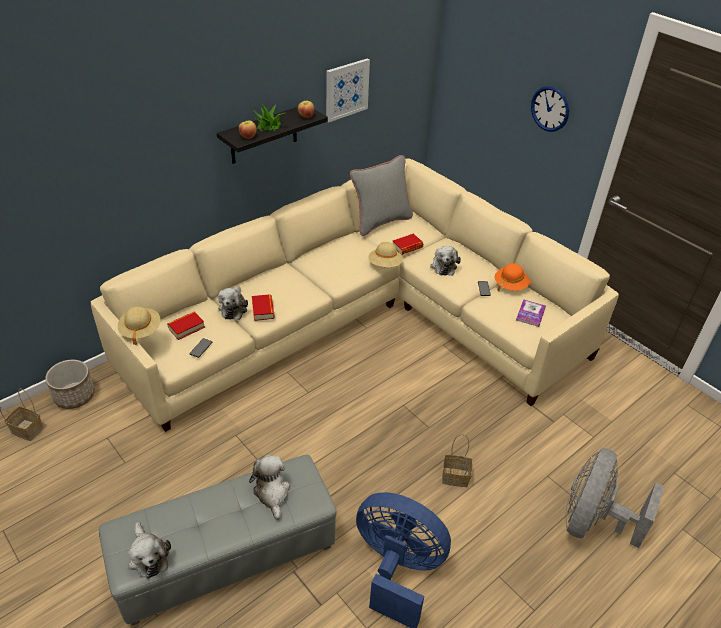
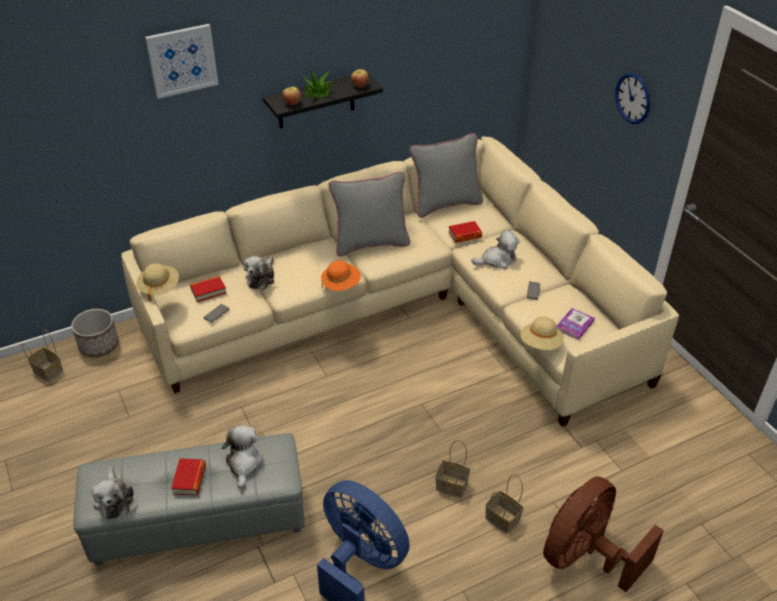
camera: 15 degrees right, 0 degrees up
(263, 310) = (289, 283): book -> book (189, 479)
(326, 264) = (370, 243): none -> grey pillow
(346, 89) = (415, 58): picture -> picture (182, 60)
(385, 264) = (434, 251): beige hat -> beige hat (541, 344)
(443, 265) = (497, 260): plush toy -> plush toy turned 120 degrees counterclockwise
(511, 285) = (566, 290): orange hat -> orange hat (341, 284)
(511, 500) = (503, 519): none -> basket
(593, 521) = (586, 556): grey fan -> brown fan

